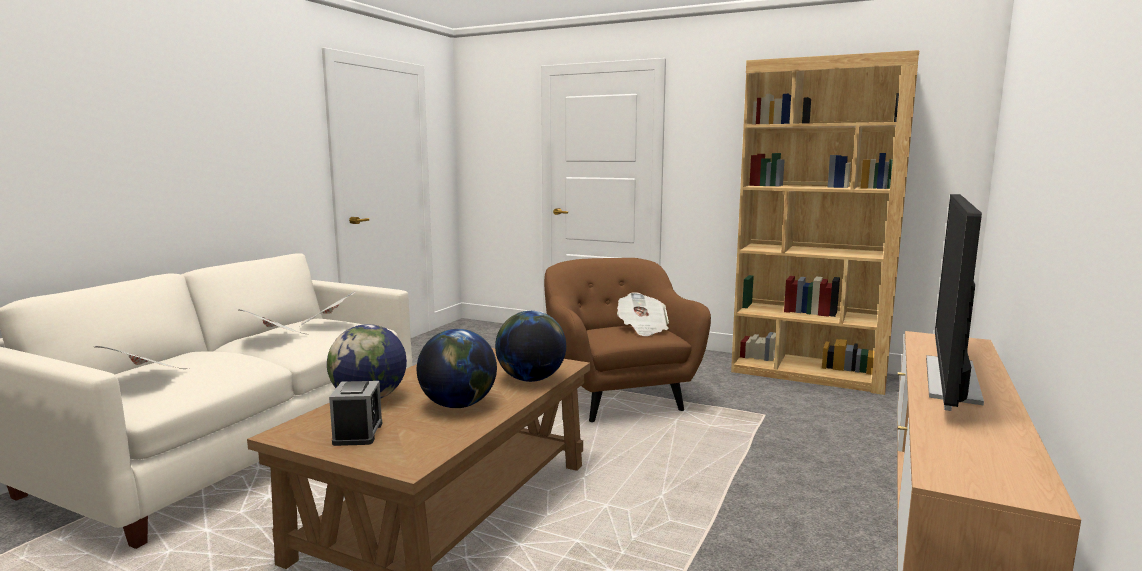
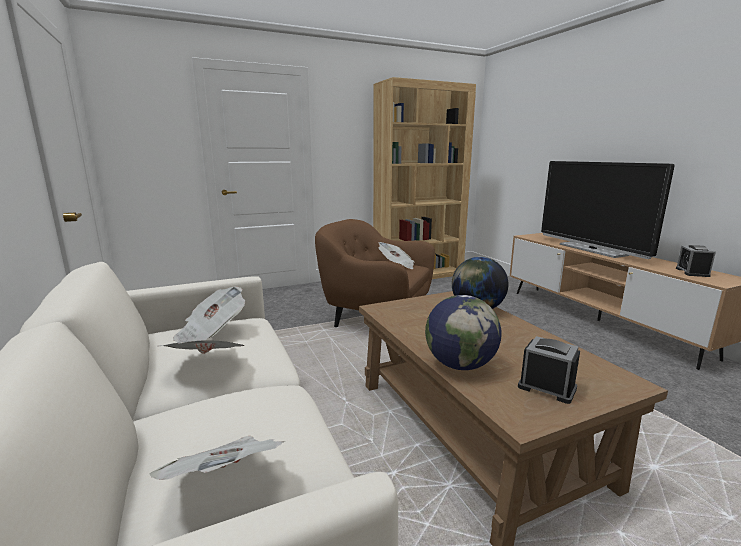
camera: 50 degrees left, 5 degrees up
(458, 405) = (510, 340): globe -> none
(978, 456) = (692, 272): none -> alarm clock

